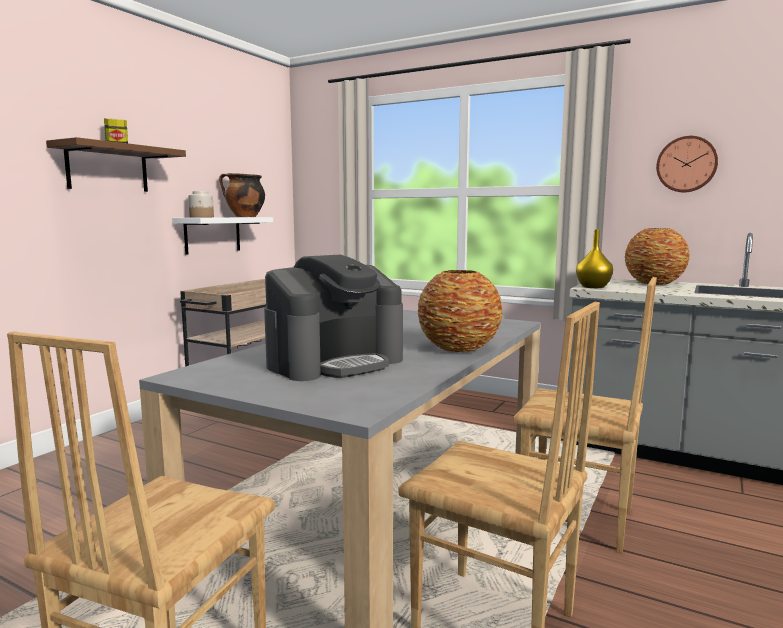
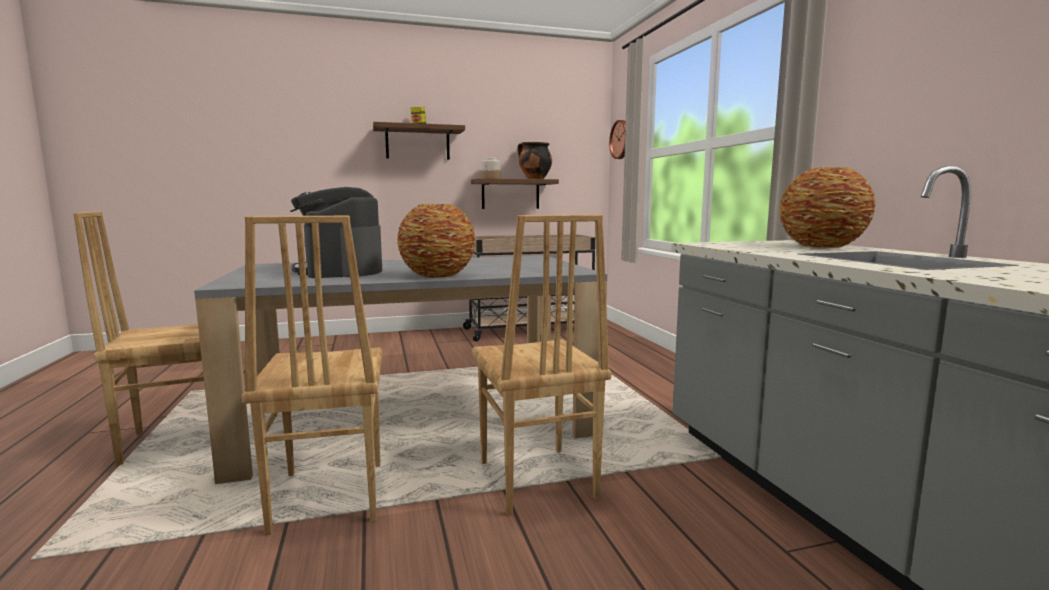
camera: 45 degrees right, 0 degrees up
(212, 235) = (510, 194): white shelf -> brown shelf
(335, 362) = (340, 270): coffee machine -> coffee machine turned 60 degrees clockwise
(593, 287) = (707, 243): yellow vase -> none
(686, 164) = (935, 69): wall clock -> wall clock (621, 139)

